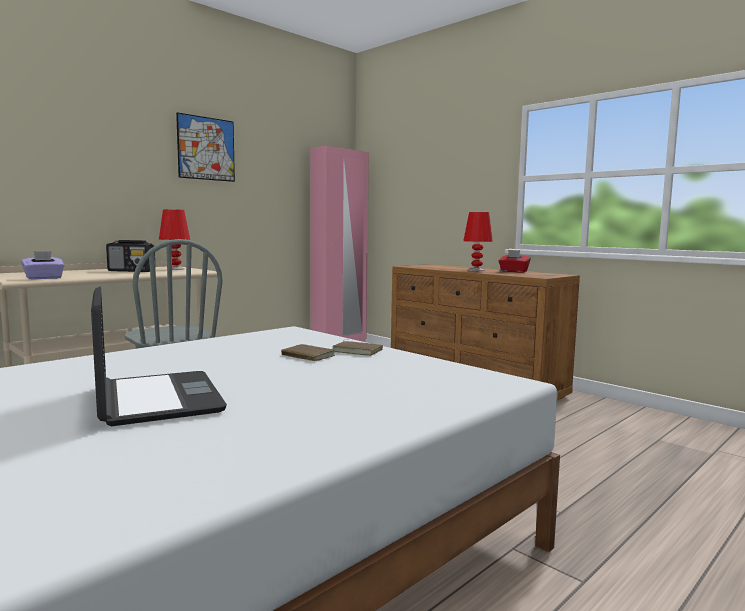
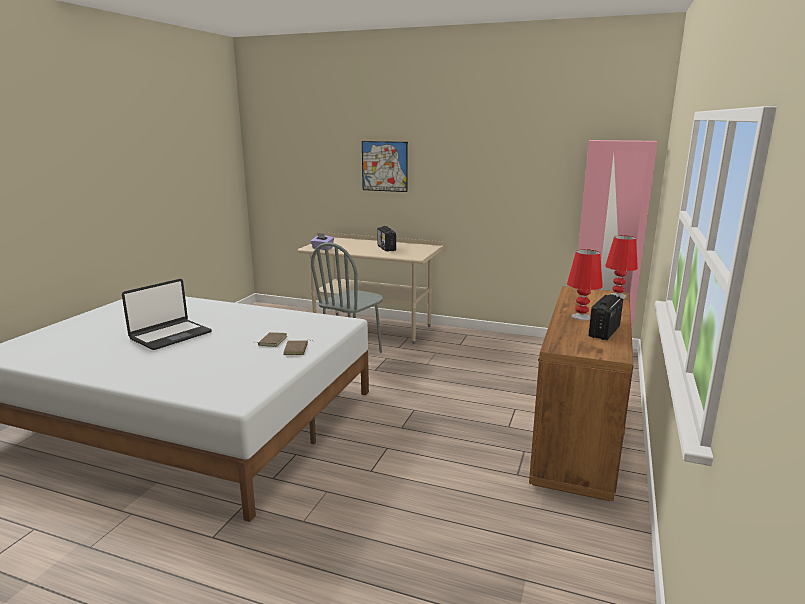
camera: 65 degrees right, 10 degrees up
(176, 269) = (416, 251): red table lamp -> red table lamp (617, 296)
(206, 148) = (475, 150): picture -> picture (384, 166)
(513, 271) = (604, 332): red tissue box -> radio

